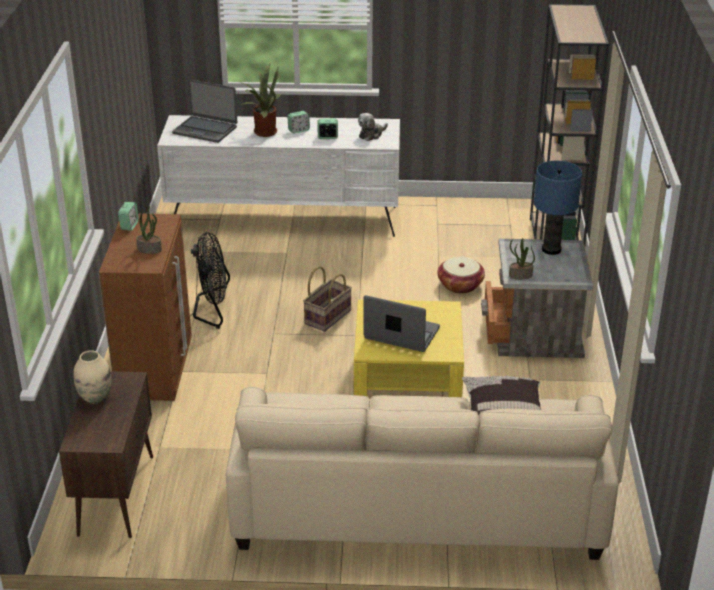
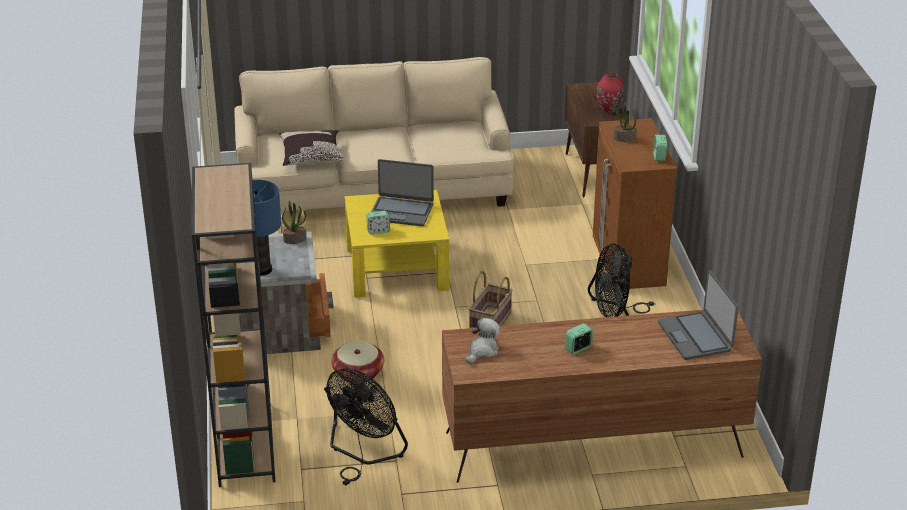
camera: 170 degrees right, 0 degrees up
(95, 397) = (609, 109): beige vase -> red vase
(205, 130) = (695, 336): laptop -> laptop turned 120 degrees counterclockwise
(263, 132) = (621, 341): potted plant -> none
(285, 219) = (592, 445): white tv stand -> brown tv stand
(327, 137) = (536, 340): alarm clock -> alarm clock (378, 231)
(465, 231) = (359, 451): none -> black fan

